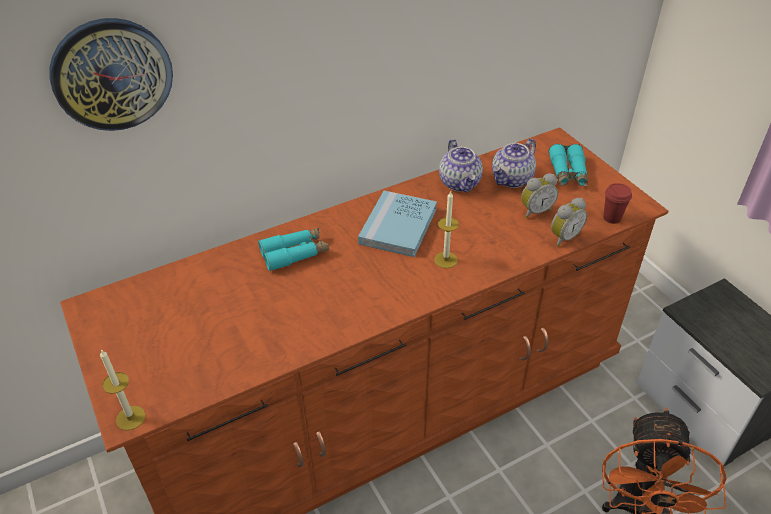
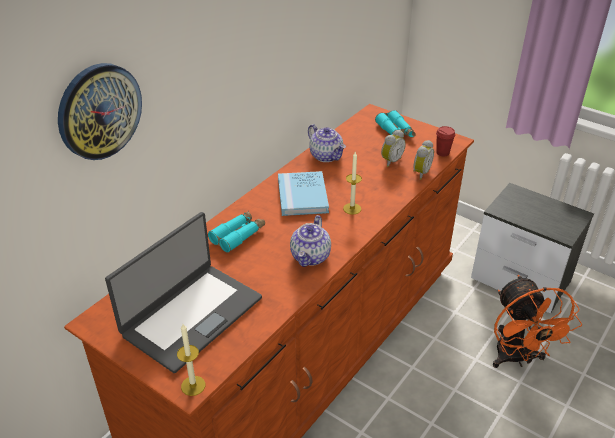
camera: 25 degrees left, 5 degrees down
(183, 334) = (191, 315): none -> laptop
(512, 179) = (361, 145): teapot -> teapot (311, 257)

